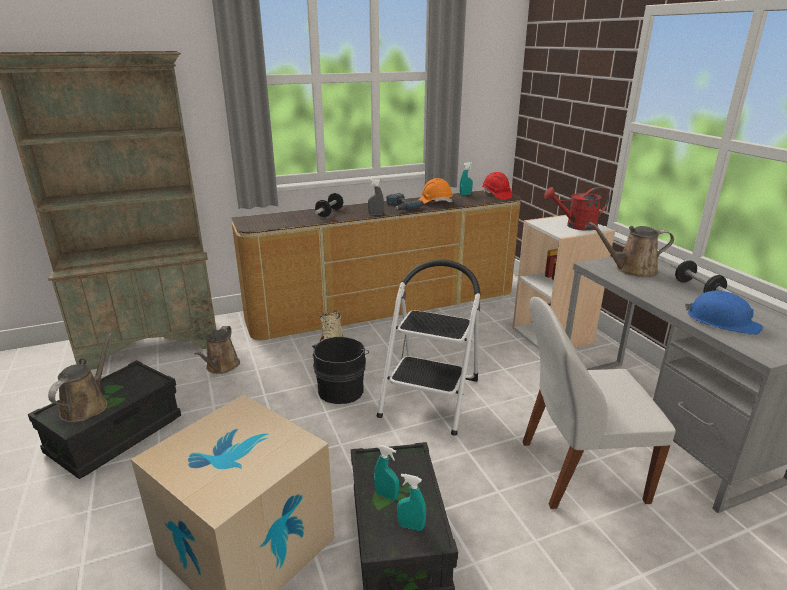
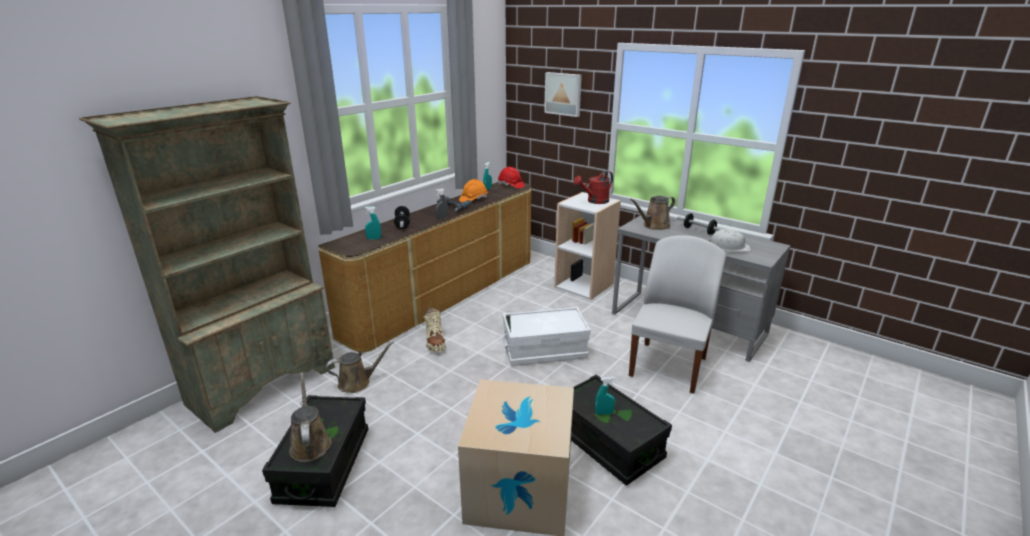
camera: 30 degrees left, 0 degrees up
(221, 367) = (357, 382): brown watering can -> brown watering can turned 90 degrees counterclockwise
(342, 389) = (476, 366): black bucket -> none
(411, 526) = (634, 423): turquoise spray bottle -> turquoise spray bottle (374, 238)
(431, 396) = (544, 350): step ladder -> white storage box
(577, 82) = (563, 94): none -> picture
(577, 471) = (669, 365): white chair -> white chair turned 150 degrees clockwise
(721, 321) = (728, 247): blue hard hat -> white hard hat

